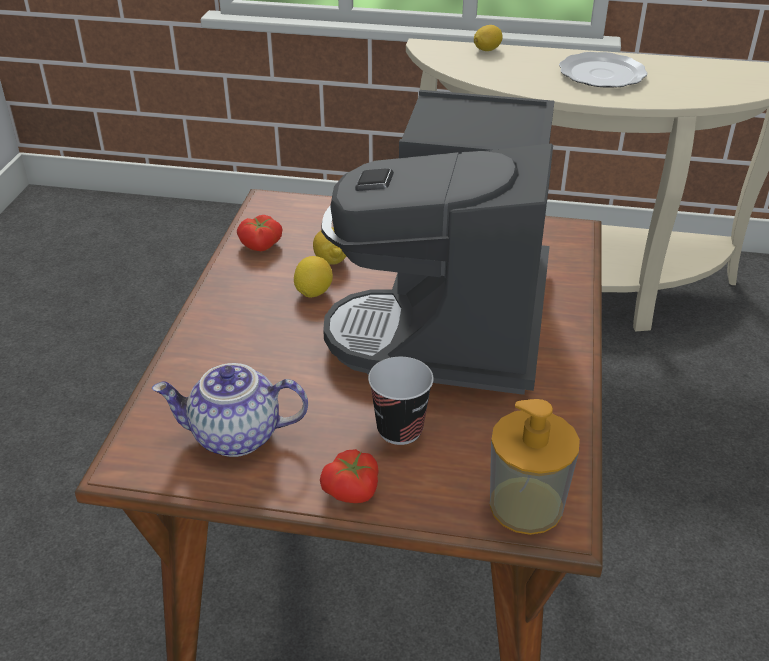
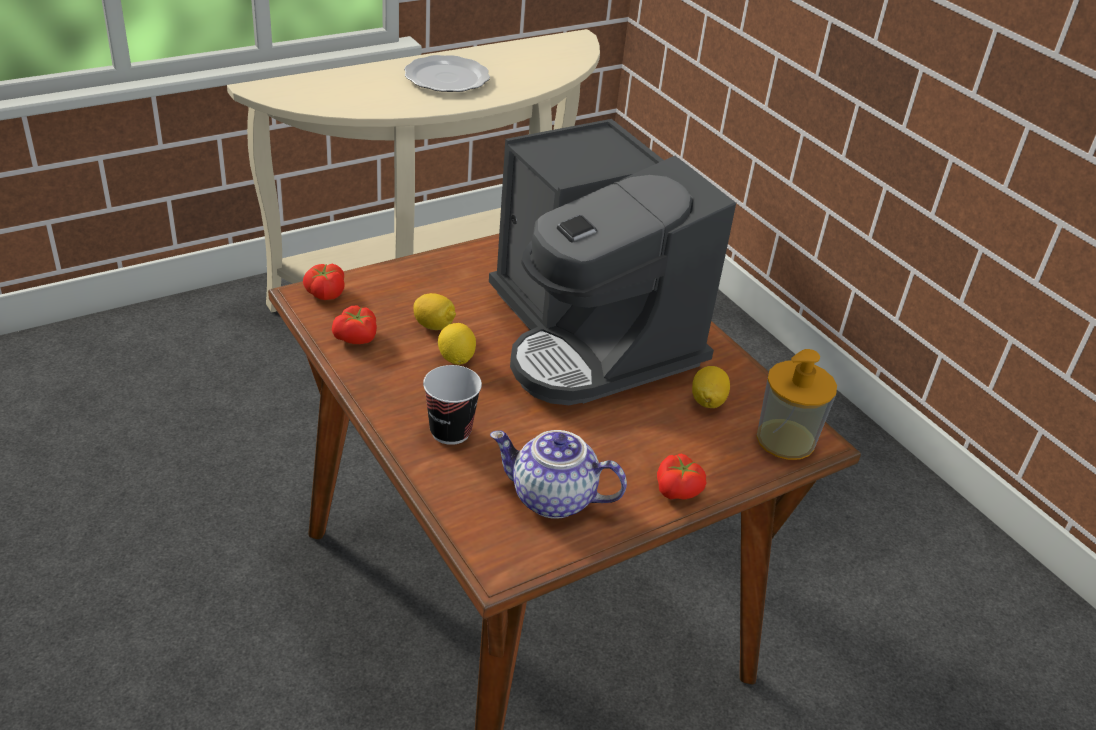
camera: 45 degrees left, 0 degrees up
(235, 437) = (551, 499): teapot -> teapot turned 60 degrees clockwise
(282, 205) = (324, 293): none -> tomato
(400, 429) = (653, 432): cup -> cup (450, 431)
(487, 49) = (319, 78): lemon -> lemon (707, 401)

